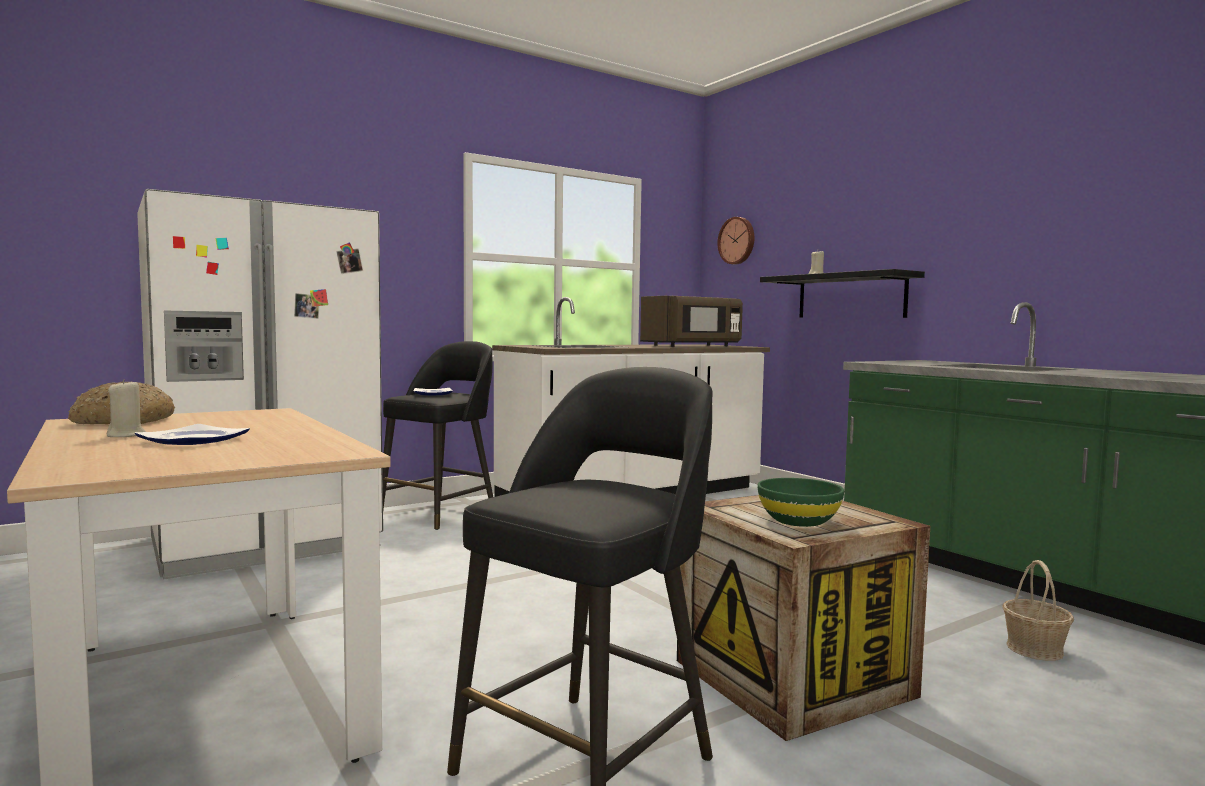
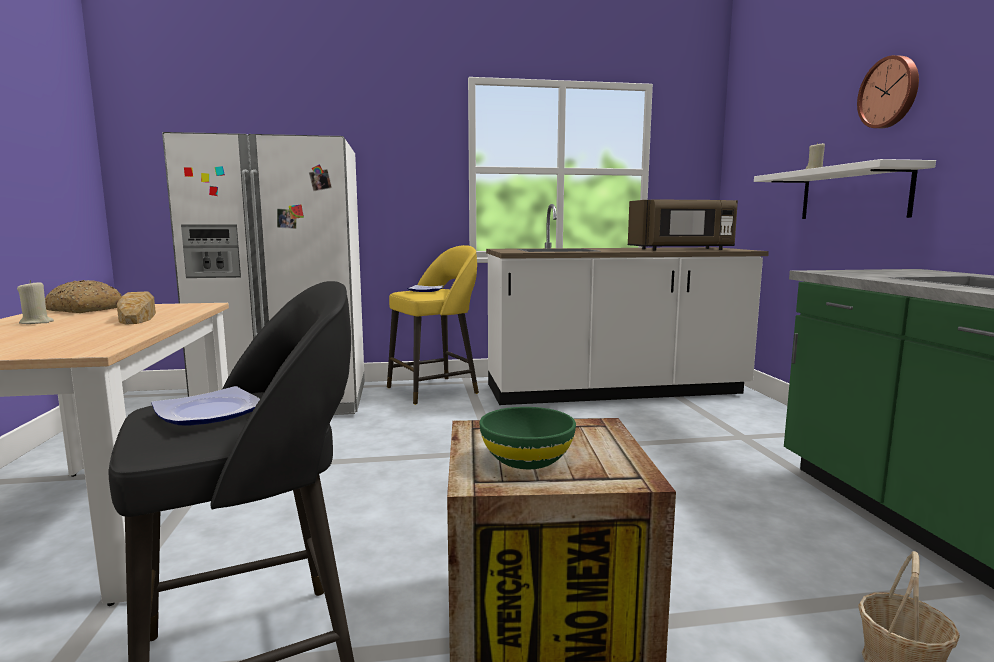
camera: 25 degrees right, 5 degrees up
(191, 440) = (51, 330): plate -> plate (207, 413)
(247, 425) = (137, 317): none -> bread
(441, 513) = (435, 390): black stool -> yellow stool
(737, 240) = (752, 139): wall clock -> wall clock (890, 92)
(850, 296) = (853, 194): black shelf -> white shelf

